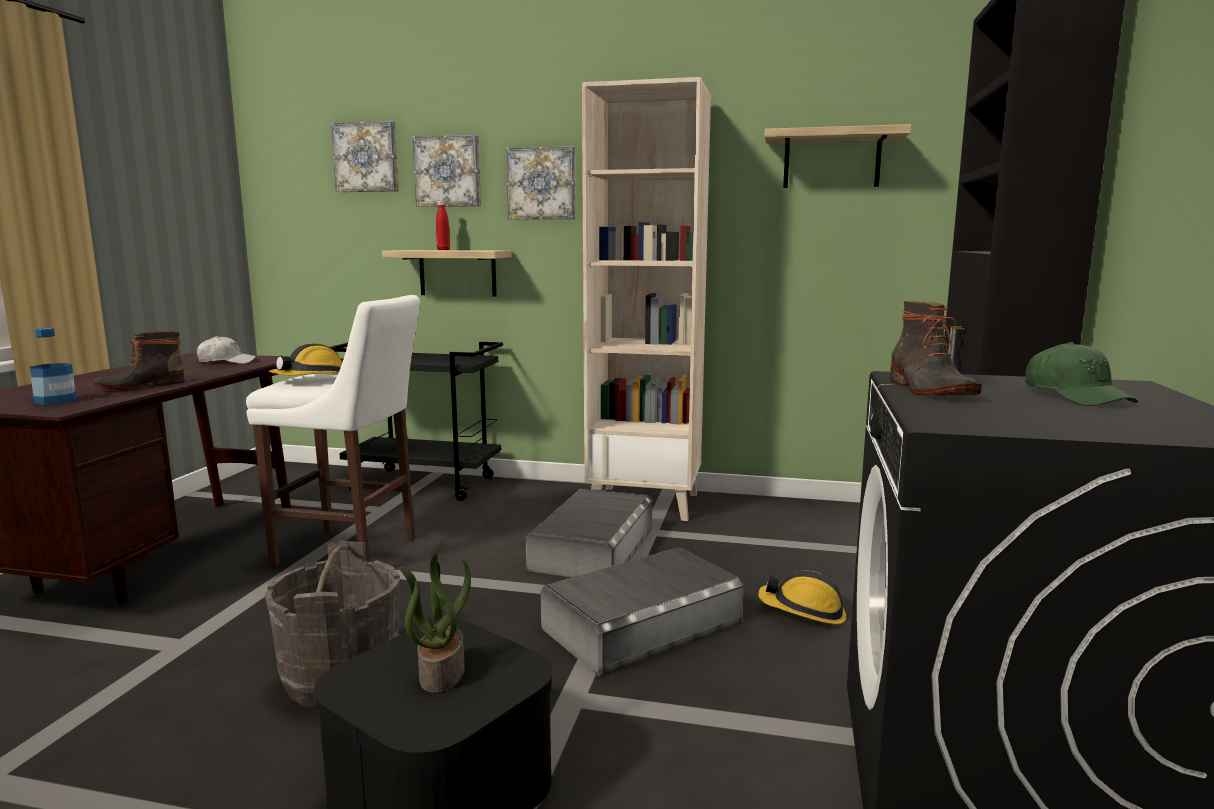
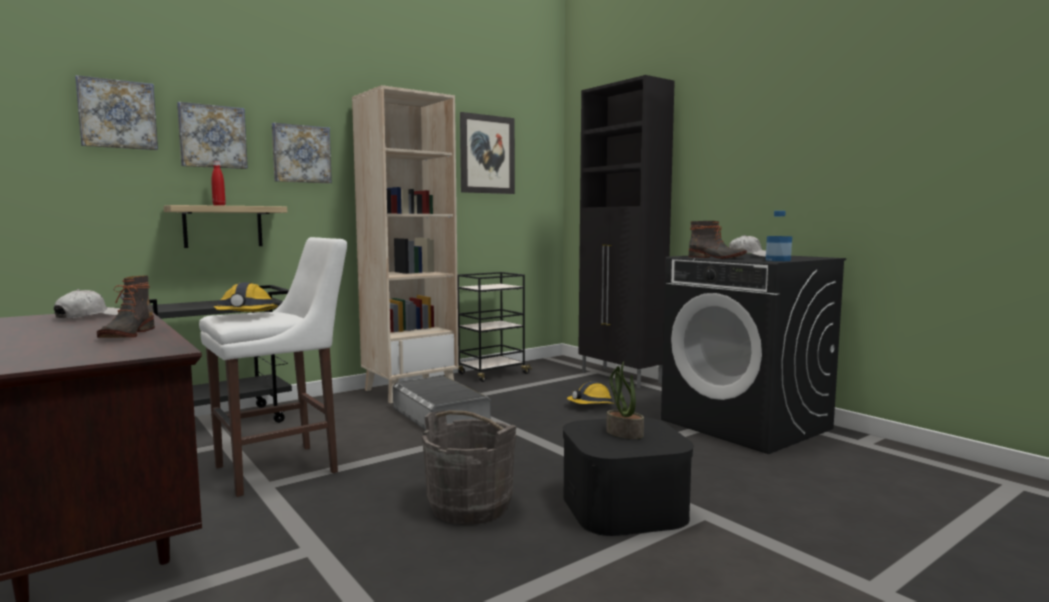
camera: 50 degrees left, 5 degrees down
(55, 400) = (108, 350): bottle -> bottle (777, 260)
(642, 625) = (546, 431): grey storage box -> none
(790, 511) = (492, 374): none -> black cart
(831, 160) = (487, 154): shelf -> picture
(1076, 396) = (749, 255): green cap -> white cap

